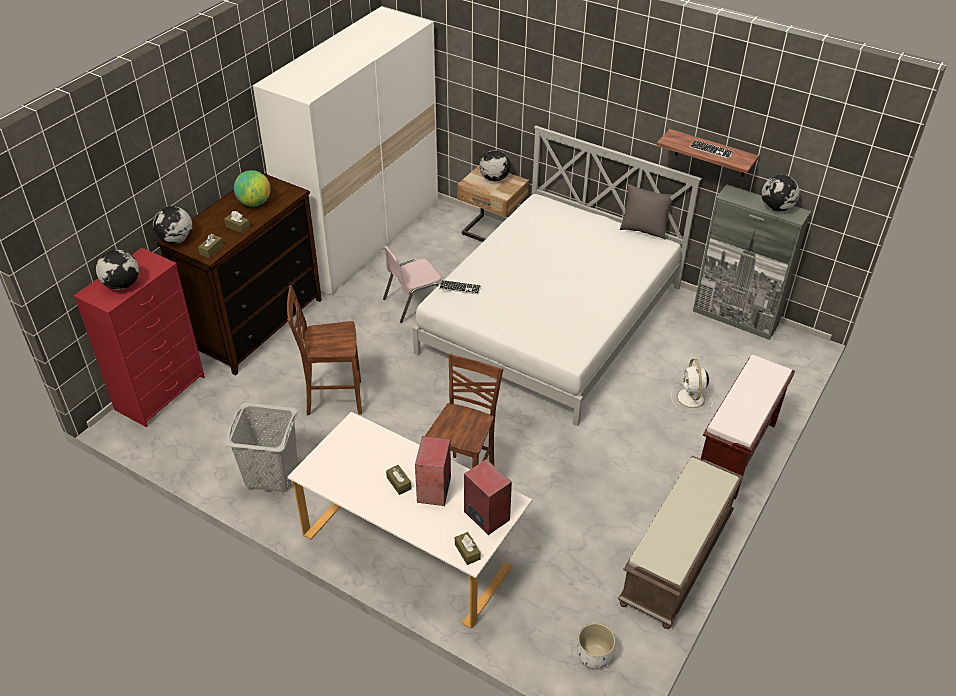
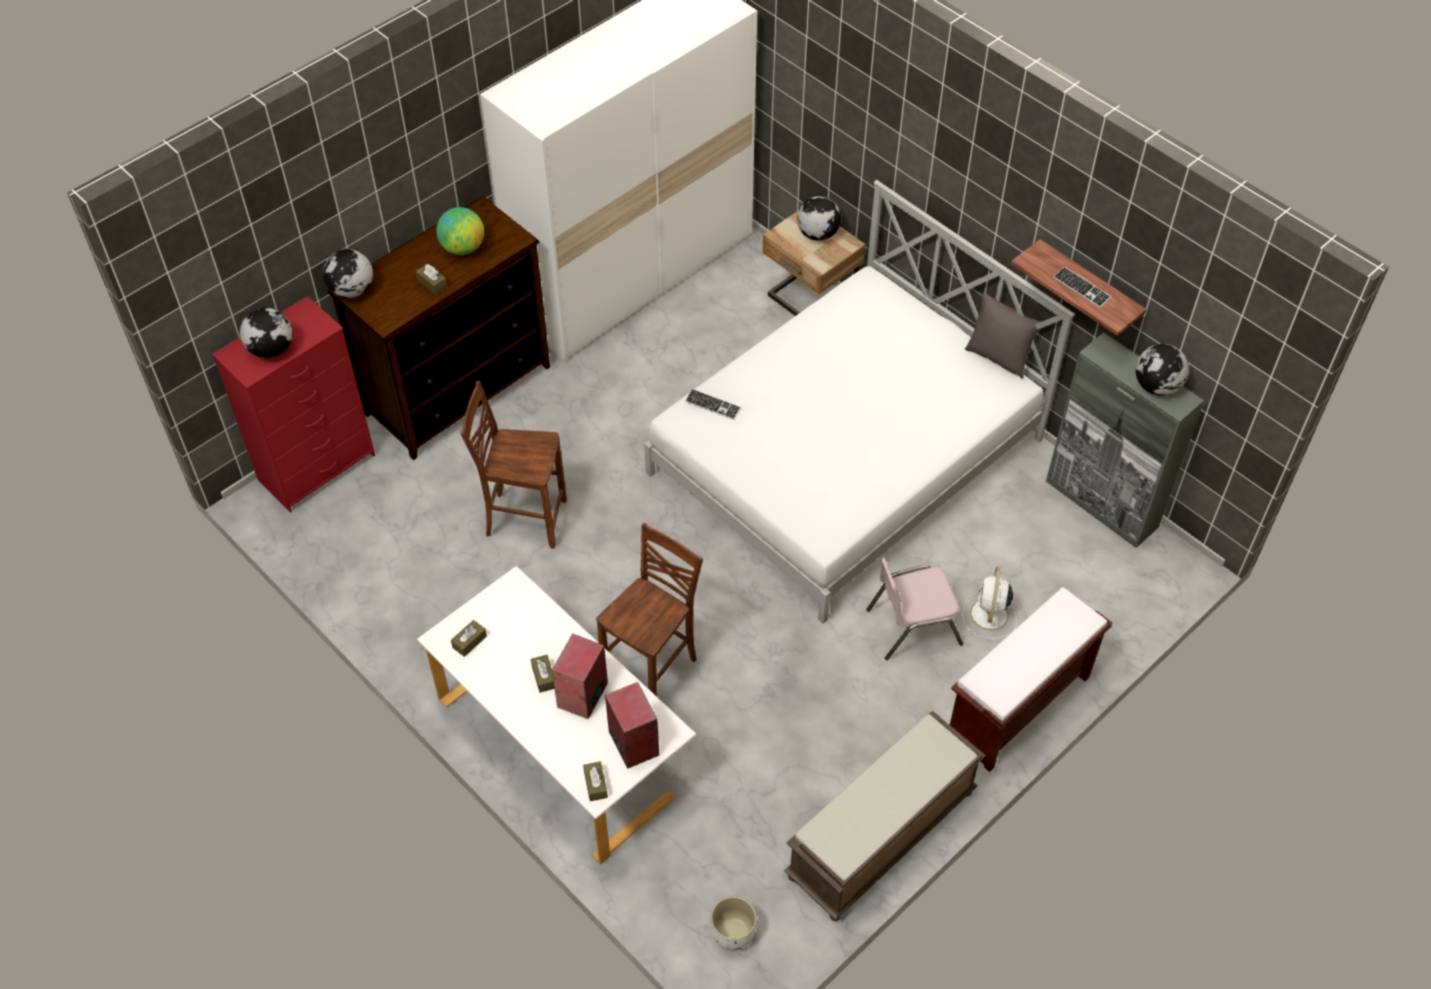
camera: 15 degrees right, 10 degrees up
(211, 250) = (391, 314): brown tissue box -> brown tissue box (469, 642)
(271, 474) = (422, 609): grey laundry basket -> none
(415, 302) = (671, 394): pink chair -> pink chair (913, 626)

